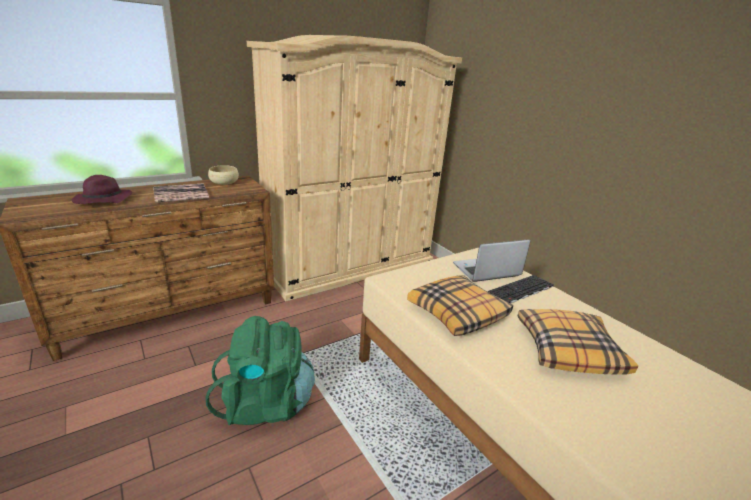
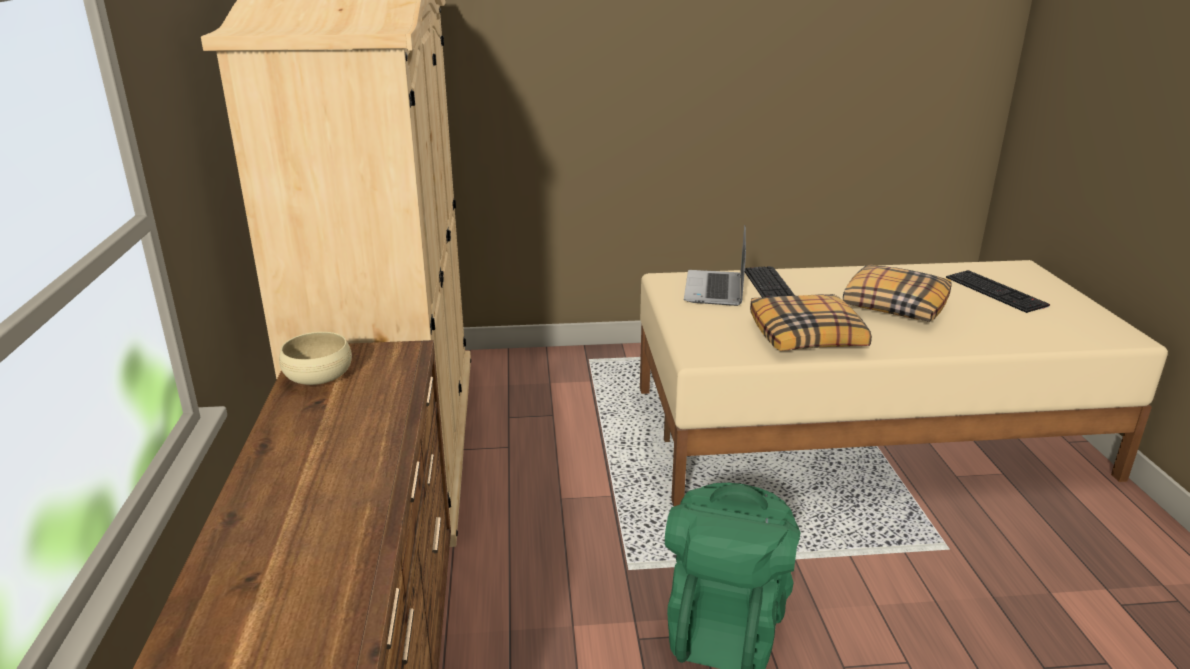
camera: 60 degrees left, 0 degrees up
(102, 200) = (305, 534): purple hat -> none
(181, 194) = (356, 430): book -> none
(703, 419) = (997, 292): none -> keyboard

